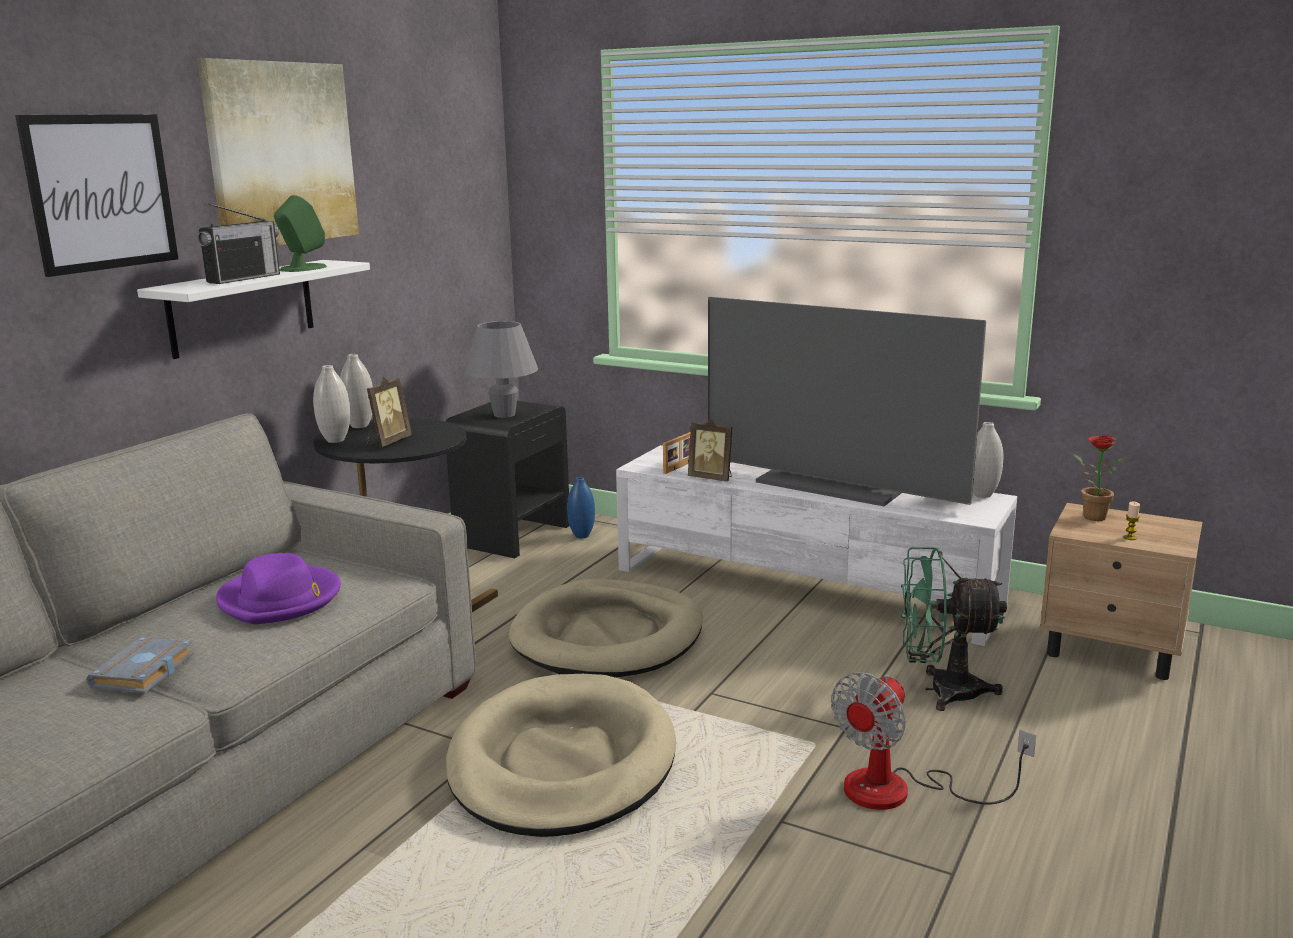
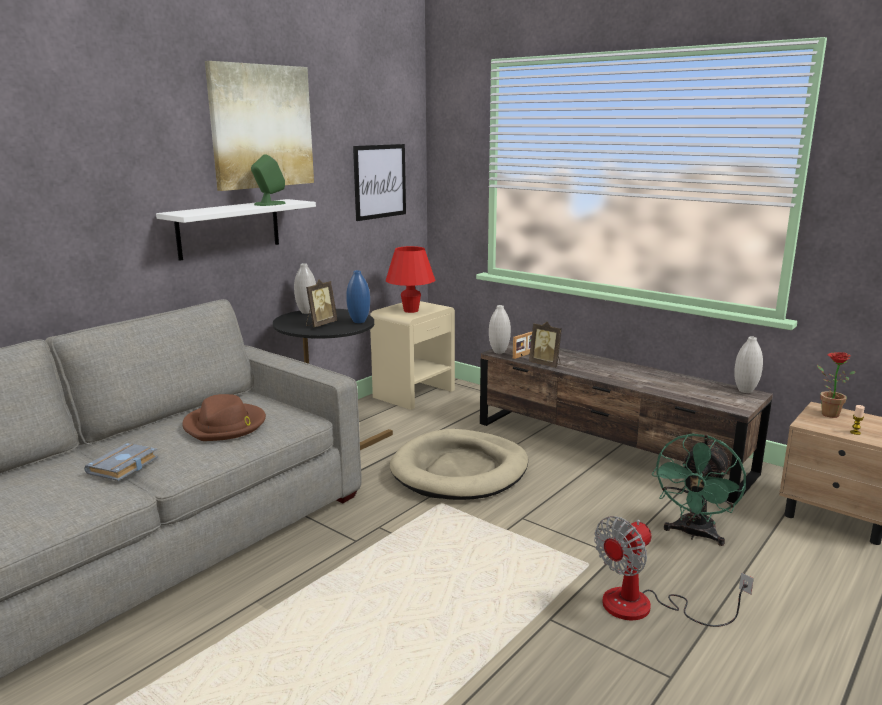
camera: 10 degrees right, 0 degrees up
(101, 192) = (134, 148): picture -> picture (380, 181)
(244, 278) = (226, 209): radio -> none
(280, 599) = (225, 425): purple hat -> brown hat
(335, 440) = (287, 321): white vase -> white vase (499, 352)
(504, 414) = (411, 310): grey table lamp -> red table lamp
(513, 534) = (414, 393): black nightstand -> beige nightstand
(562, 763) = (404, 557): beige dog bed -> none
(582, 536) = (460, 398): blue vase -> blue vase (359, 321)
(805, 587) = (610, 447): white tv stand -> brown tv stand
(834, 484) = (634, 375): television -> none
(940, 691) = (694, 534): green fan -> green fan turned 75 degrees counterclockwise

